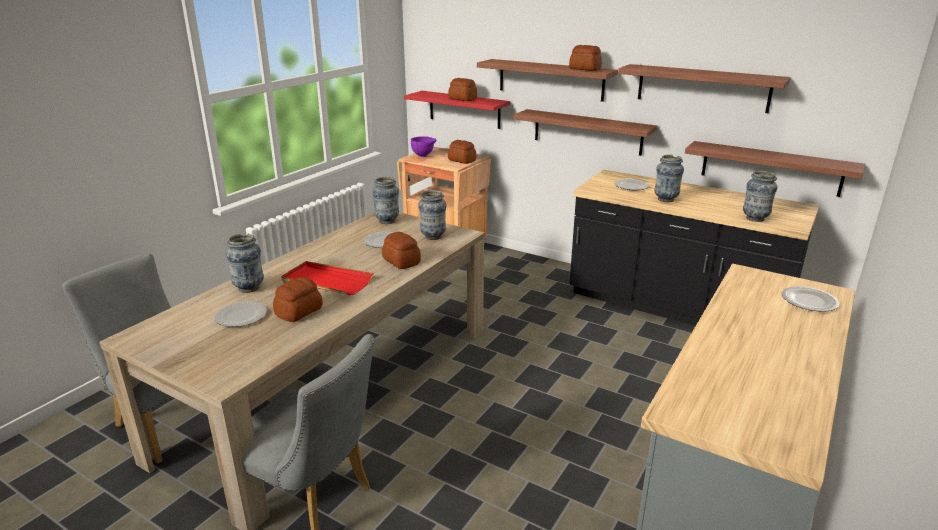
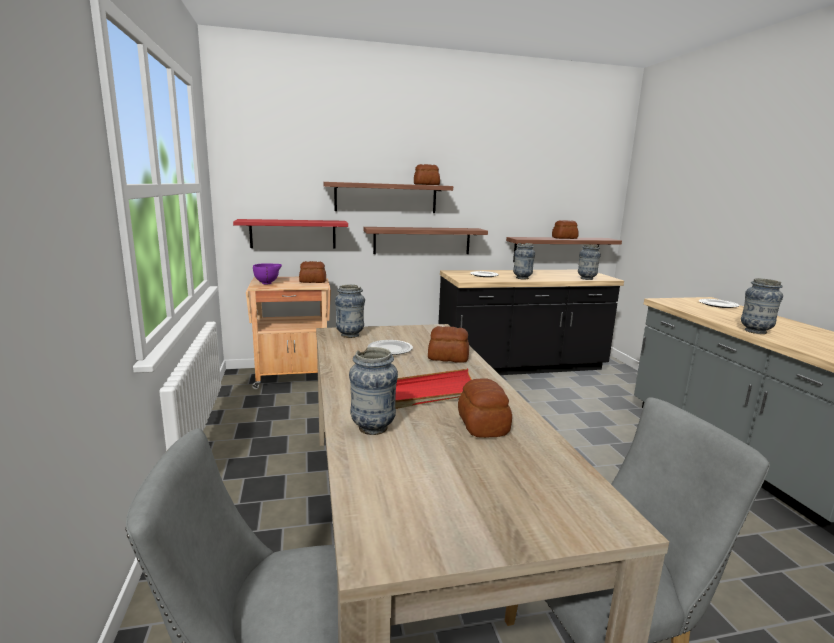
camera: 45 degrees left, 10 degrees down
(241, 316) = (444, 455): plate -> none
(433, 237) = (420, 335): vase -> vase (755, 331)
(462, 99) = (302, 221): bread -> bread (564, 238)
(702, 88) = (510, 196): shelf -> none

